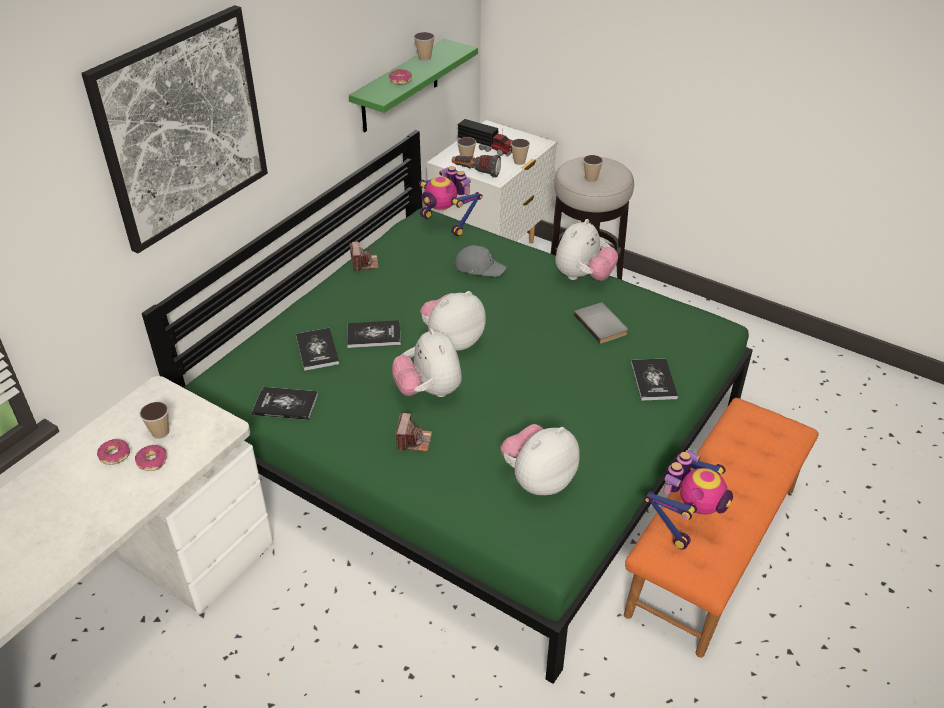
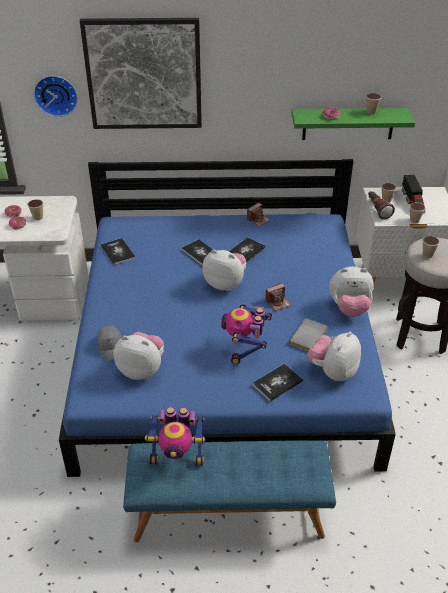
camera: 55 degrees right, 0 degrees up
(68, 226) = (56, 94): none -> wall clock
(317, 350) = (168, 241): book -> book (245, 251)
(413, 441) = (131, 308): camera -> camera (278, 302)
(429, 391) = (175, 295): plush toy -> plush toy (333, 371)
(447, 223) = (333, 229): toy robot -> toy robot (245, 348)
(472, 432) = (224, 352): green bed -> blue bed
(479, 267) = (304, 261): grey cap -> grey cap (111, 346)
(712, 548) = (228, 511): orange bench -> blue bench

